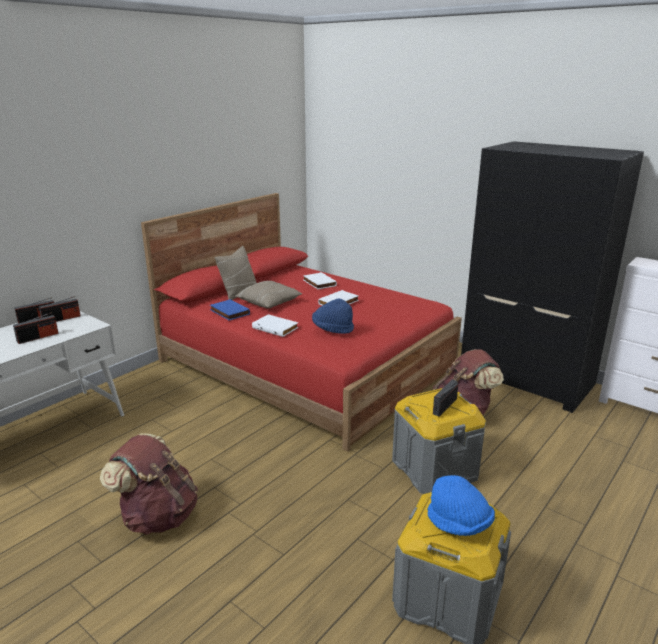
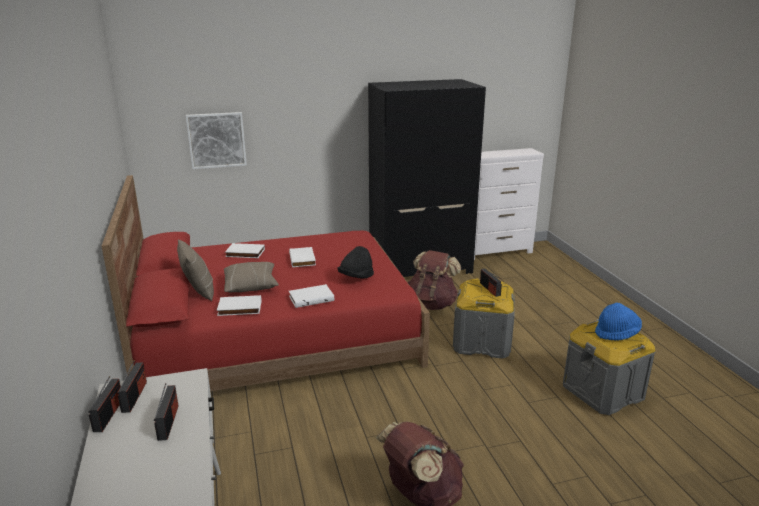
camera: 55 degrees left, 0 degrees up
(228, 312) = (239, 309): blue book -> white book
(332, 329) = (356, 277): blue hat -> black hat
(366, 180) = (216, 140): none -> picture

